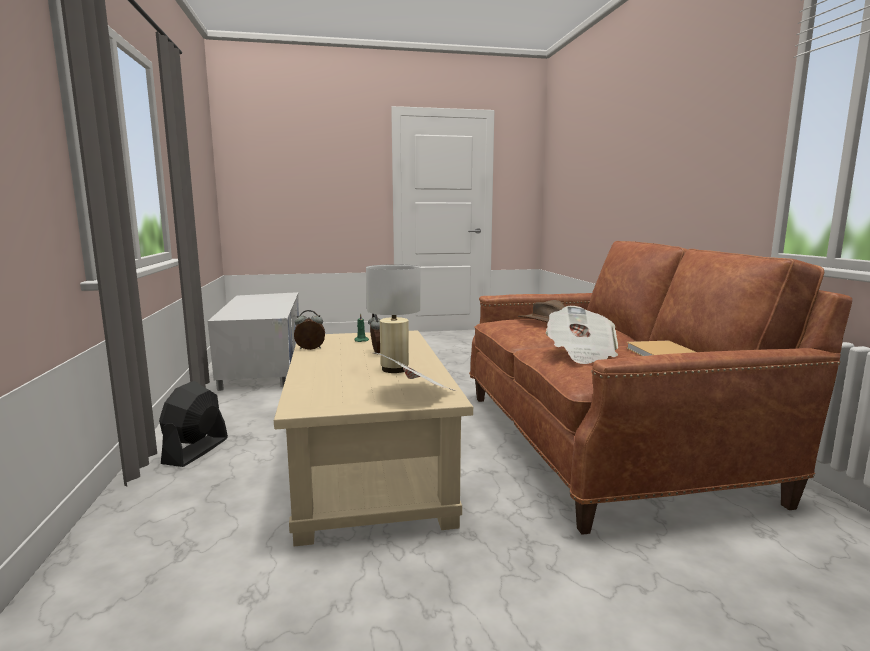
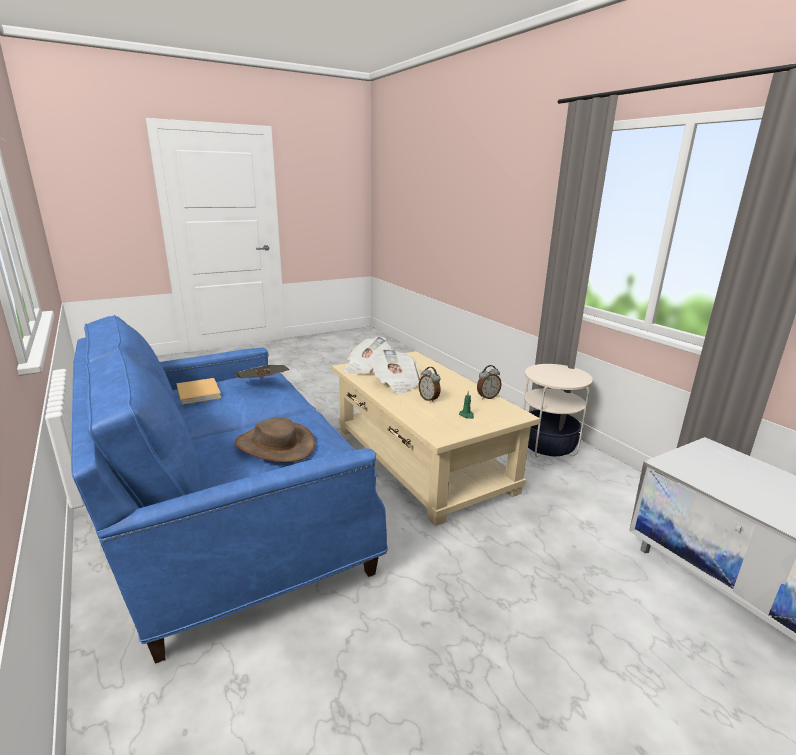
camera: 160 degrees right, 10 degrees up
(195, 451) = (547, 447): black fan -> beige side table
(394, 369) = (396, 384): white table lamp -> newspaper
(605, 441) = (228, 517): brown sofa -> blue sofa

